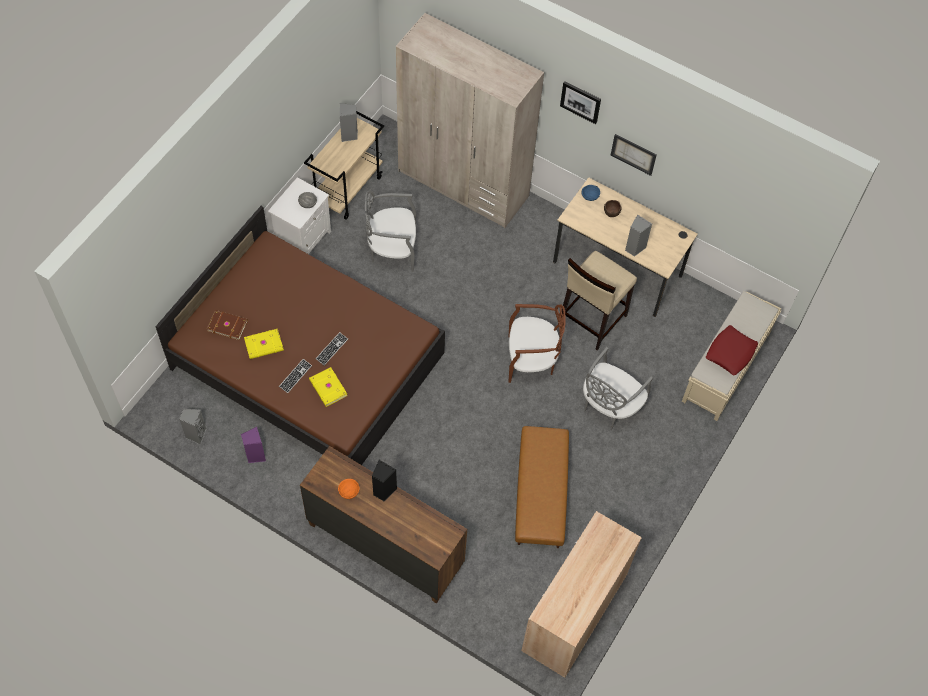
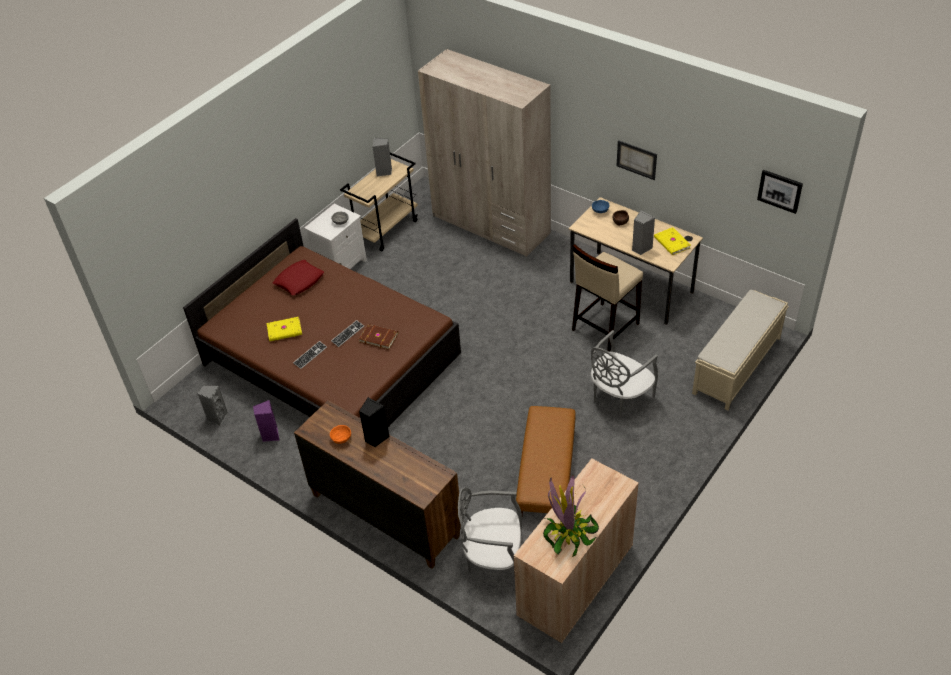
camera: 10 degrees right, 15 degrees down
(227, 325) = (253, 315): brown book -> brown book (378, 337)
(327, 388) = (339, 365): yellow book -> yellow book (671, 243)
(392, 249) = (421, 273): grey chair -> grey chair (493, 557)
(531, 360) = (544, 359): brown chair -> none
(578, 593) = (569, 533): none -> potted plant
(581, 101) = (585, 111): picture -> picture (780, 190)
(730, 352) = (737, 338): red pillow -> red pillow (299, 281)

